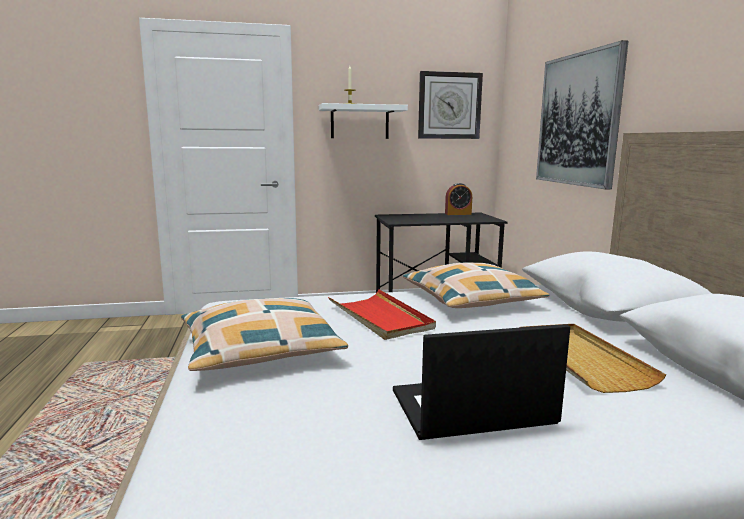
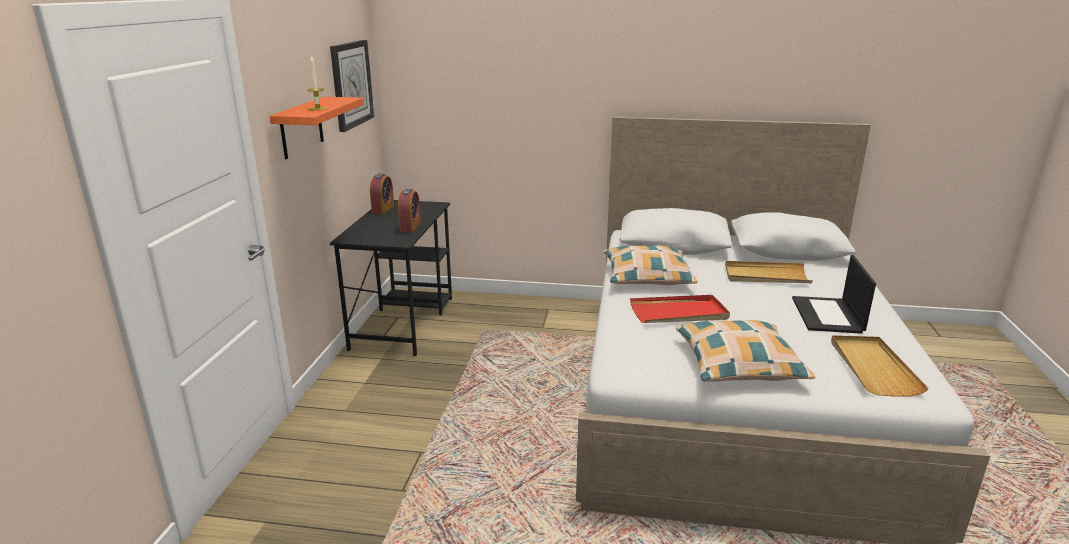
camera: 70 degrees left, 10 degrees up
(280, 444) = (872, 367): none -> beige tray
(359, 122) = (301, 127): white shelf -> orange shelf
(430, 220) = (410, 227): none -> alarm clock
(578, 120) = (534, 100): picture -> none

